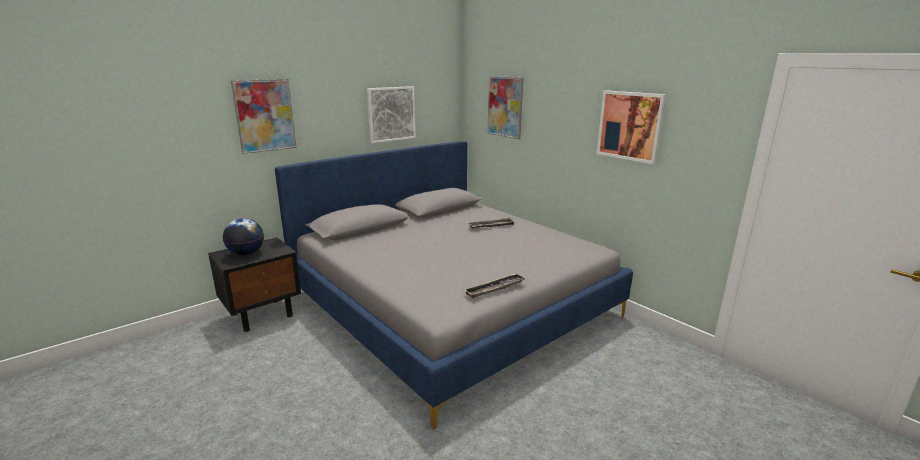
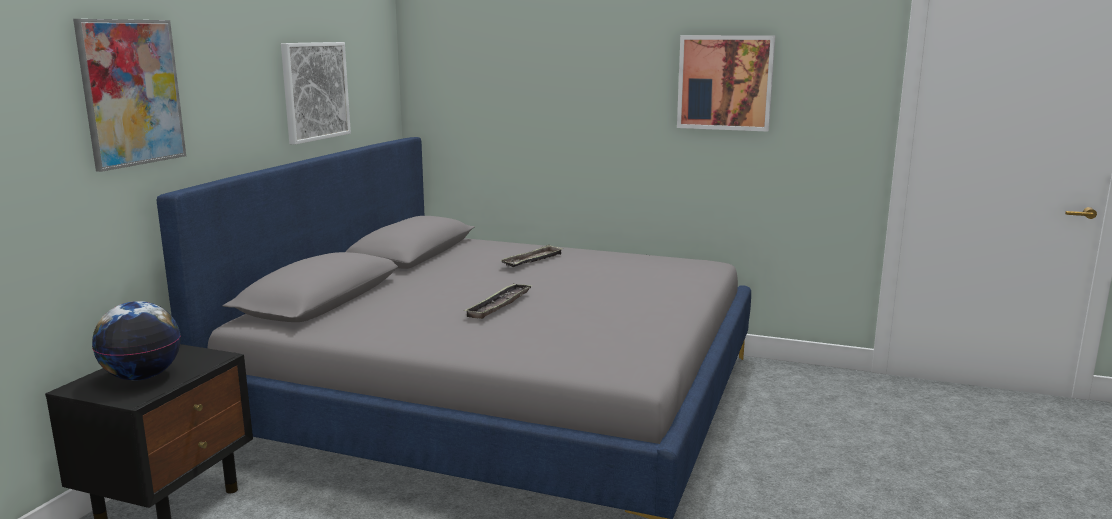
camera: 30 degrees left, 5 degrees down
(495, 288) = (660, 328): tray -> tray (499, 305)
(505, 107) = (497, 72): picture -> none

